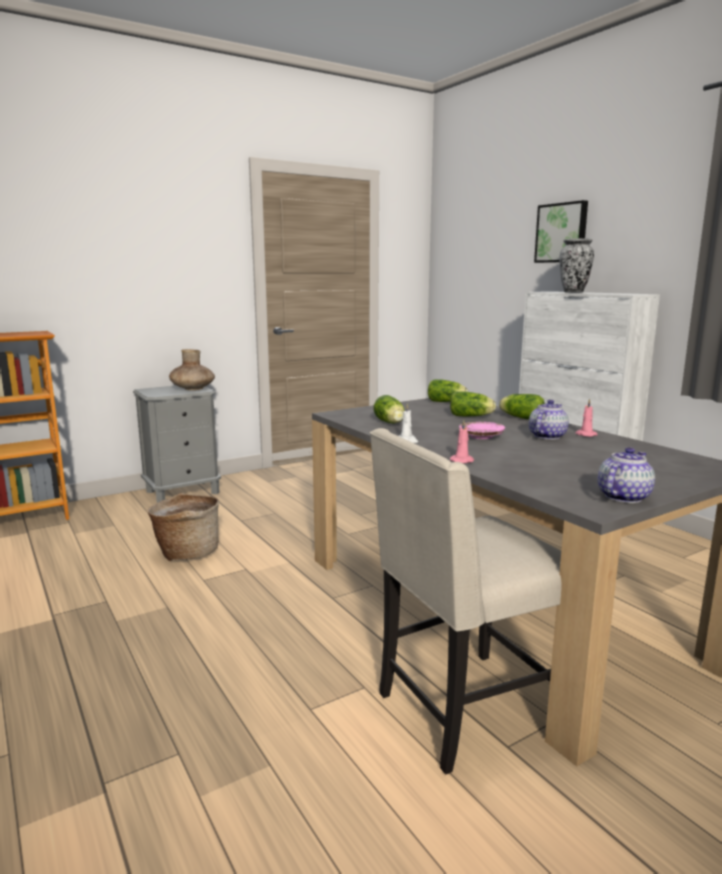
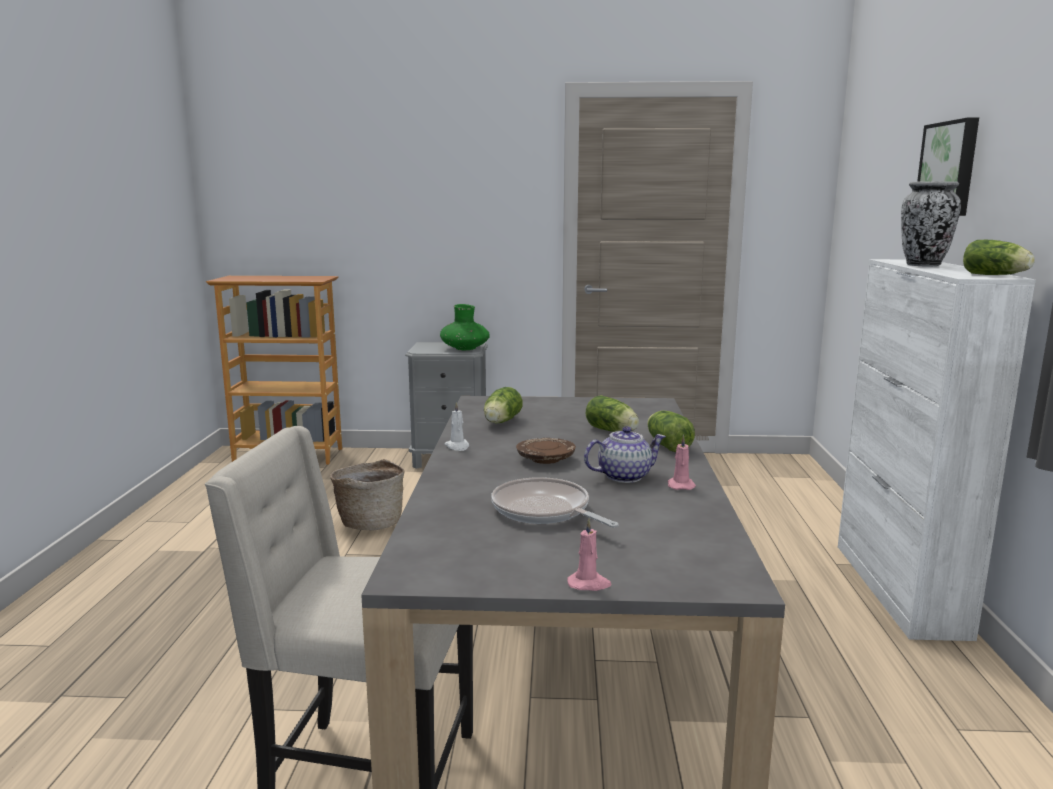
camera: 35 degrees right, 0 degrees up
(193, 389) = (465, 348): brown vase -> green vase
(447, 402) = (639, 407): lettuce -> lettuce (996, 275)
(462, 461) = (442, 483): pink candle -> pink candle (589, 584)
(481, 437) = (545, 459): pink plate -> brown plate
(561, 461) = (544, 511): none -> frying pan
(623, 497) = (476, 573): teapot -> none

